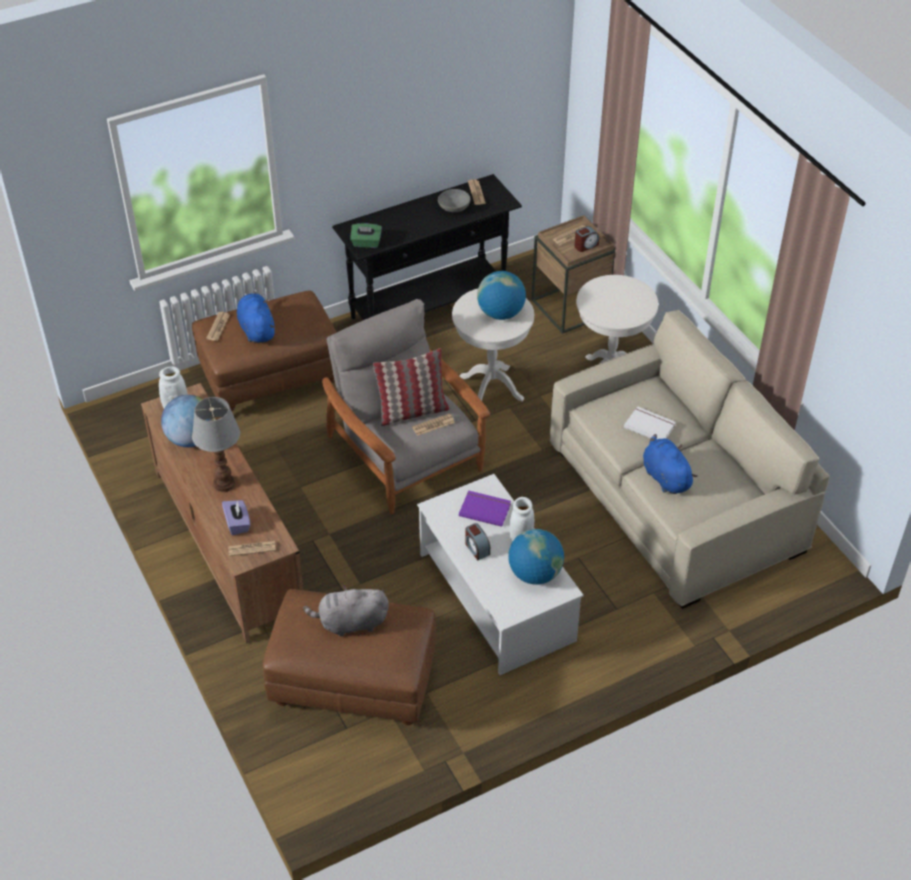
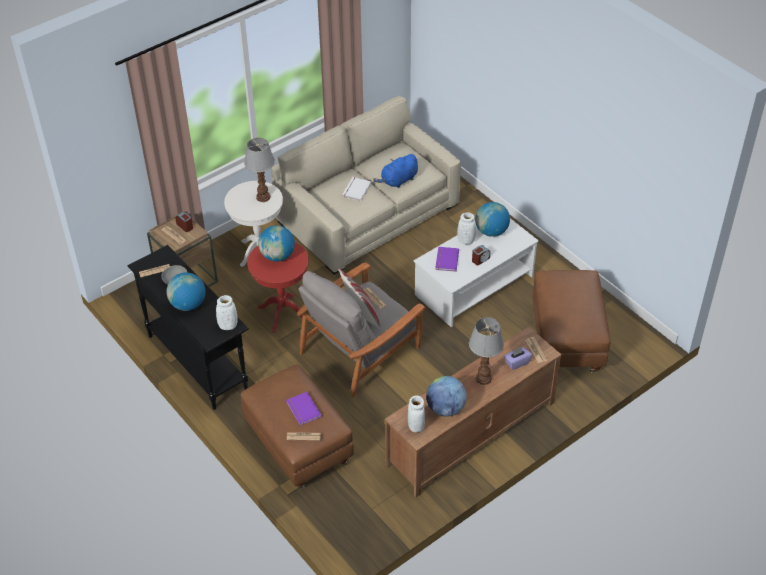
camera: 100 degrees left, 0 degrees up
(256, 329) = (302, 410): blue plush toy -> purple book
(350, 623) = (566, 301): grey plush toy -> none
(366, 243) = (228, 325): green tissue box -> white vase
(411, 215) = (188, 304): none -> globe
(491, 388) = (283, 313): white side table -> red side table
(621, 309) = (262, 197): none -> table lamp

